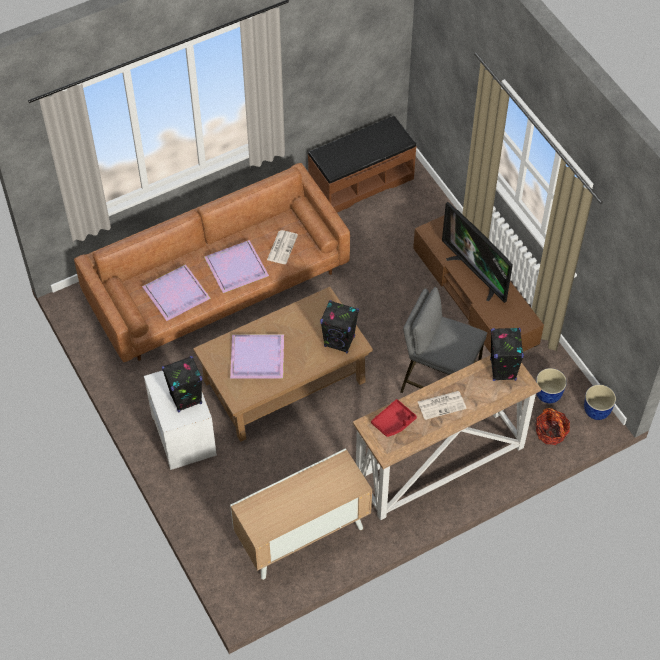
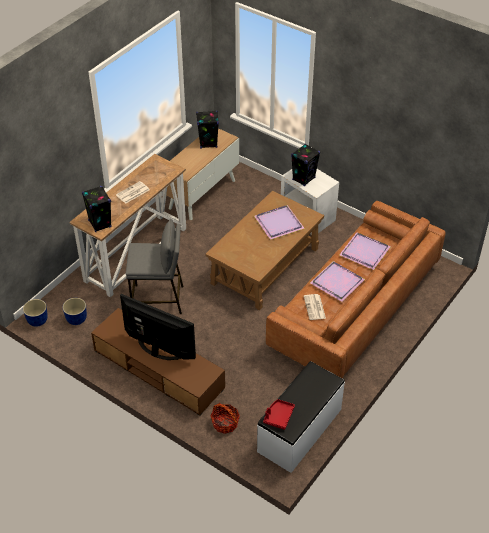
camera: 155 degrees right, 10 degrees down
(339, 341) = (230, 250): black speaker -> black speaker (208, 143)
(360, 182) = (300, 430): brown bench -> white bench
(393, 422) = (159, 175): red tray -> red tray (278, 416)
(551, 432) = (67, 297): basket -> basket (225, 423)

